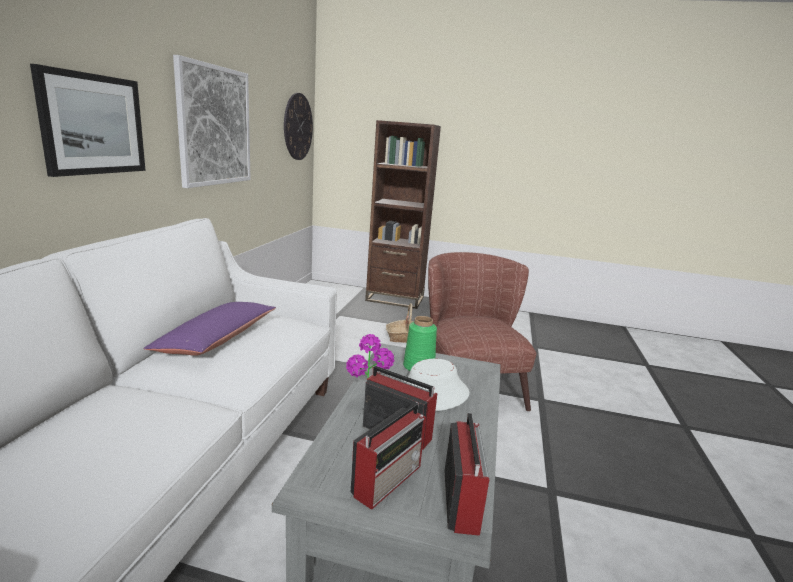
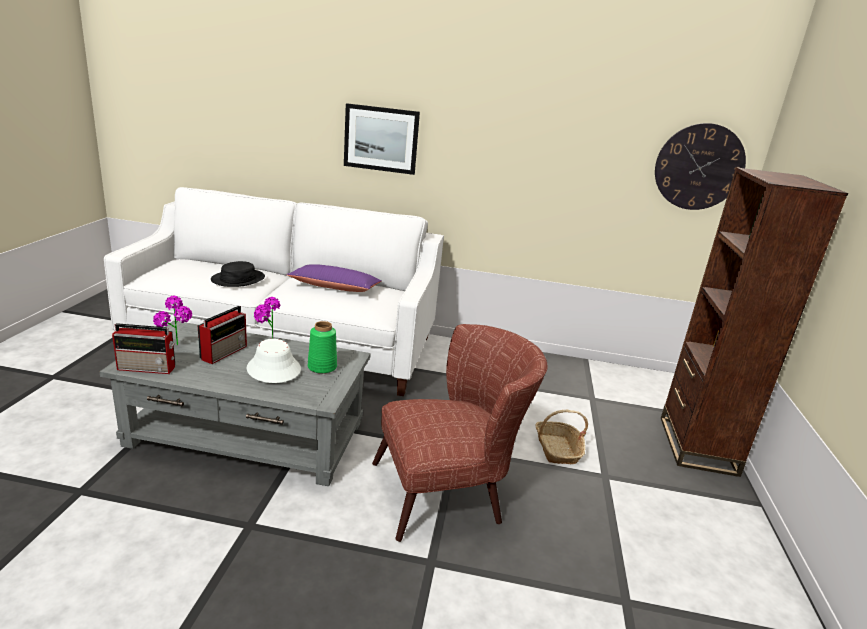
camera: 85 degrees right, 5 degrees up
(136, 417) = (238, 279): none -> black hat
(215, 126) = (512, 151): picture -> none
(388, 479) = (177, 348): radio -> potted plant

